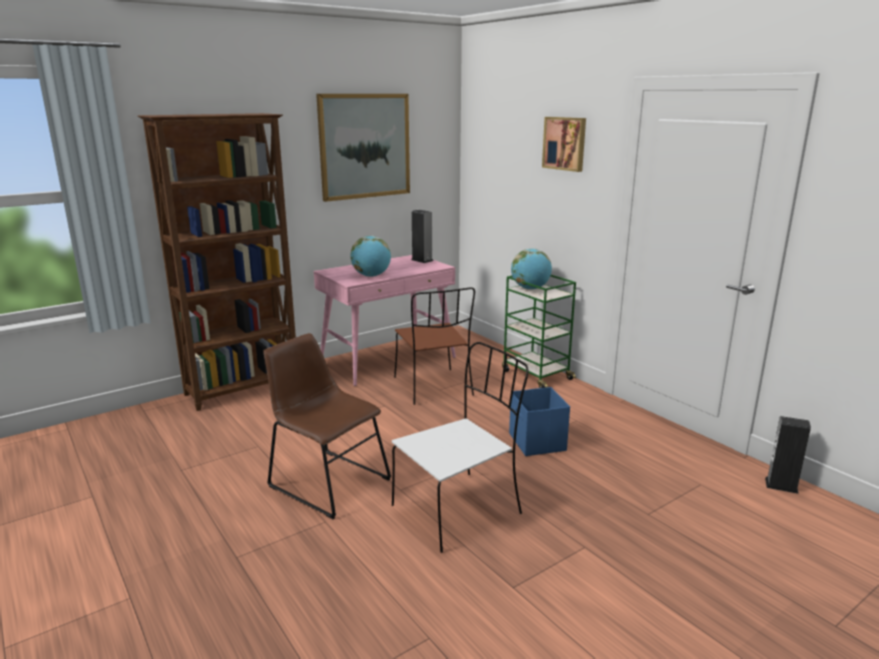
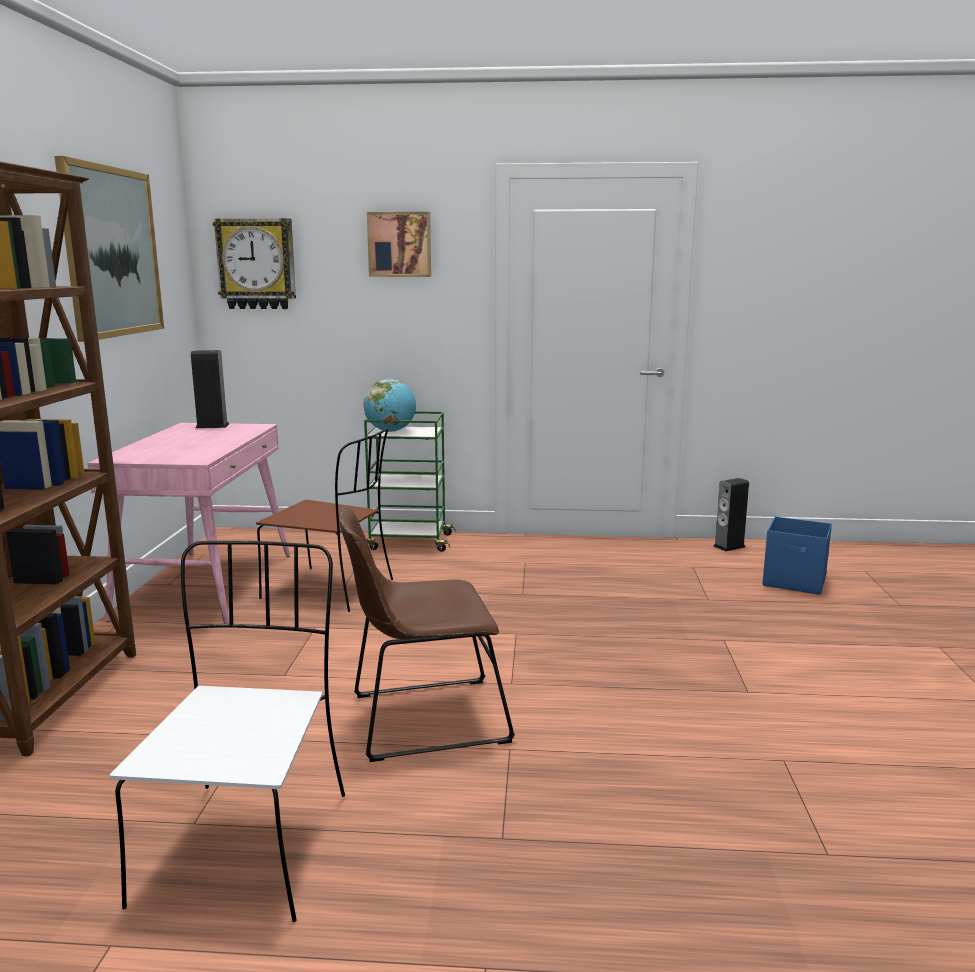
camera: 50 degrees left, 5 degrees down
(371, 276) = (201, 450): globe -> none
(459, 509) = (592, 667): white chair -> white chair (247, 843)
(488, 151) = (257, 264): none -> wall clock
(537, 442) = (533, 591): blue storage box -> blue storage box (795, 582)

